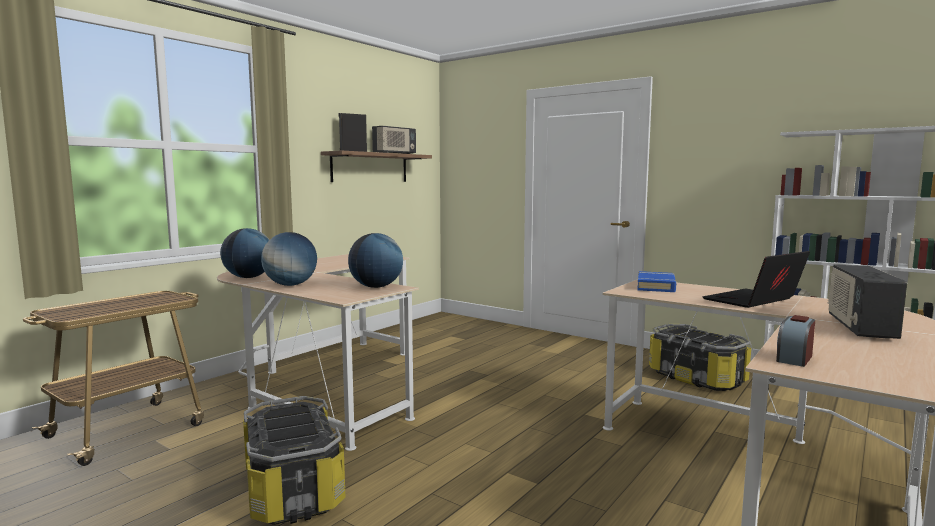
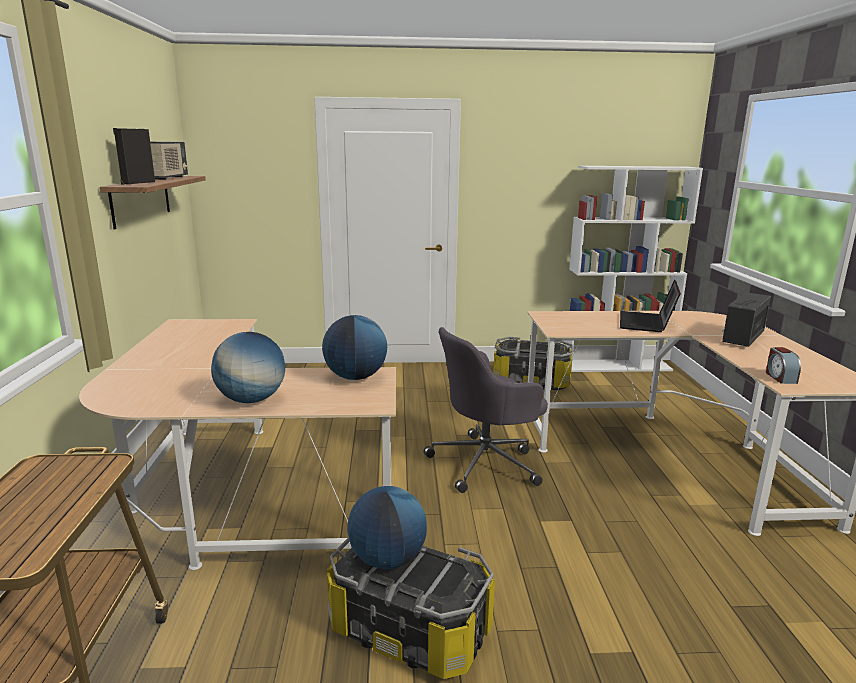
camera: 40 degrees left, 10 degrees up
(248, 277) = (153, 401): globe -> globe (387, 559)
(535, 420) = (486, 463): none -> grey office chair
(656, 286) = (561, 319): blue book -> none
(859, 328) = (742, 338): radio -> radio turned 60 degrees clockwise

